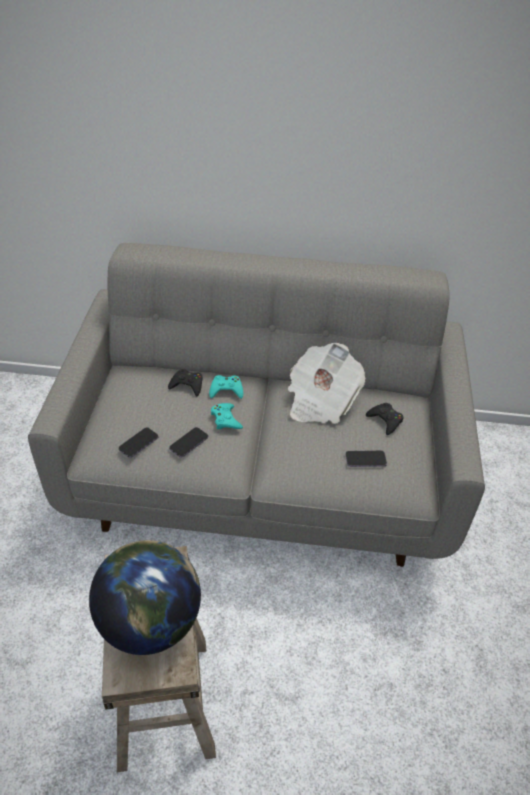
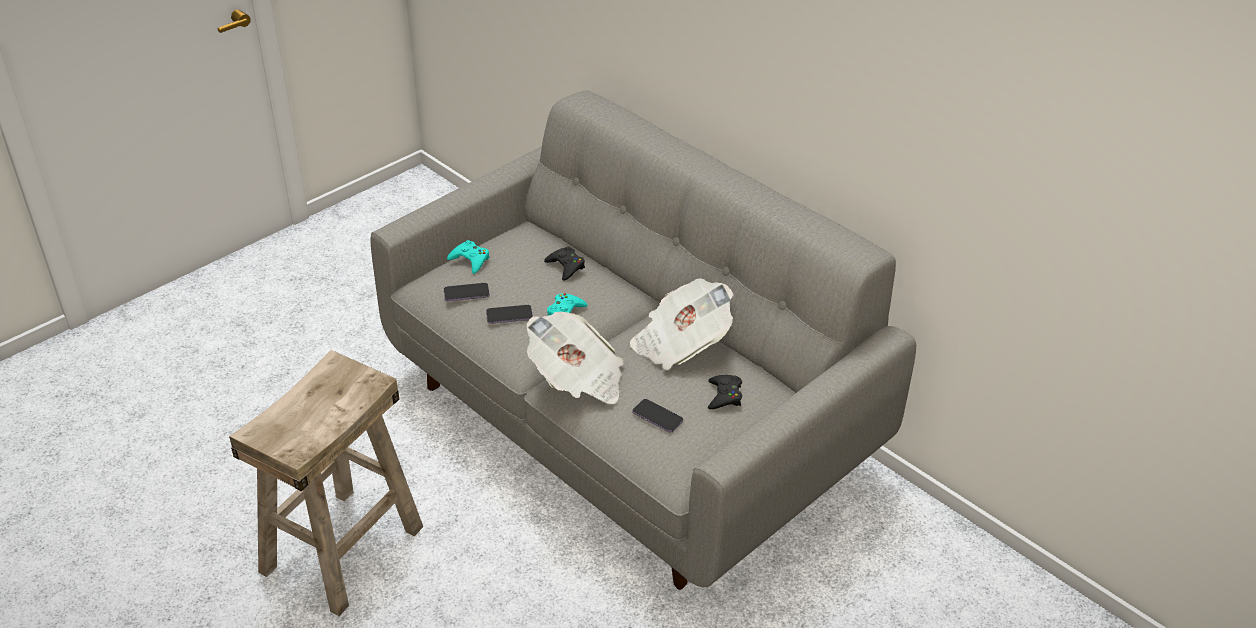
camera: 40 degrees right, 5 degrees down
(151, 621) = (313, 413): globe -> none
(226, 390) = (597, 289): turquoise game controller -> turquoise game controller (470, 260)
(287, 463) = (577, 379): none -> newspaper

